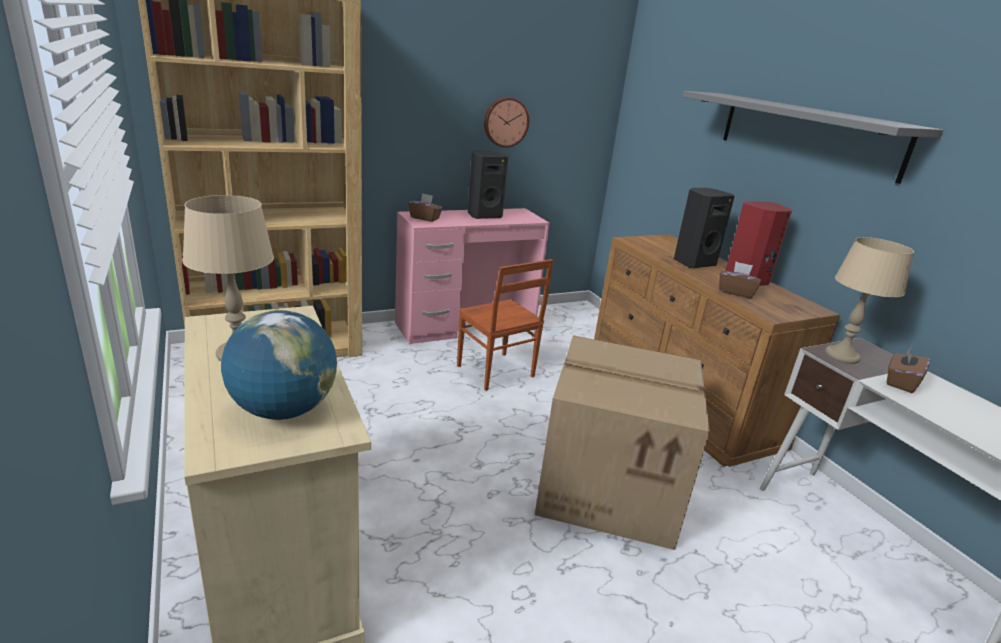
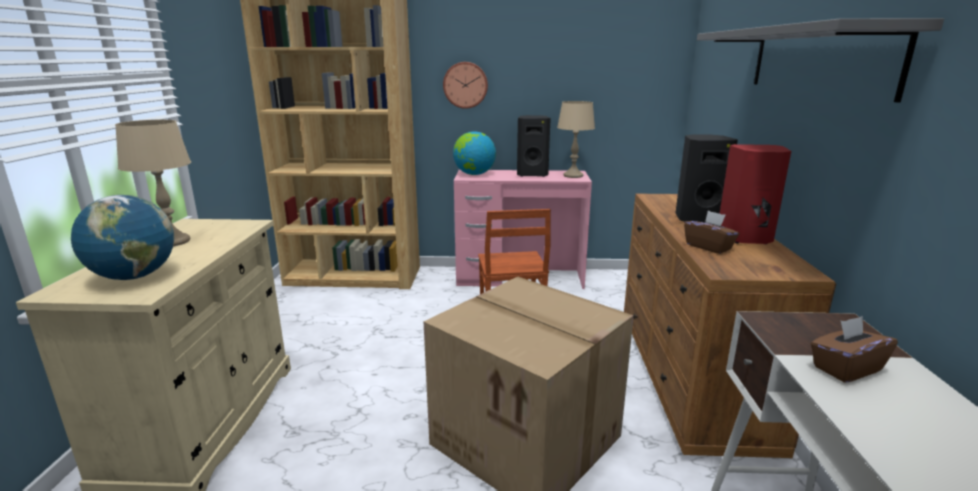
camera: 30 degrees right, 5 degrees down
(425, 218) = (474, 174): brown tissue box -> globe
(505, 122) = (560, 89): wall clock -> wall clock (465, 85)
(842, 356) = (789, 327): beige table lamp -> beige table lamp (573, 175)

